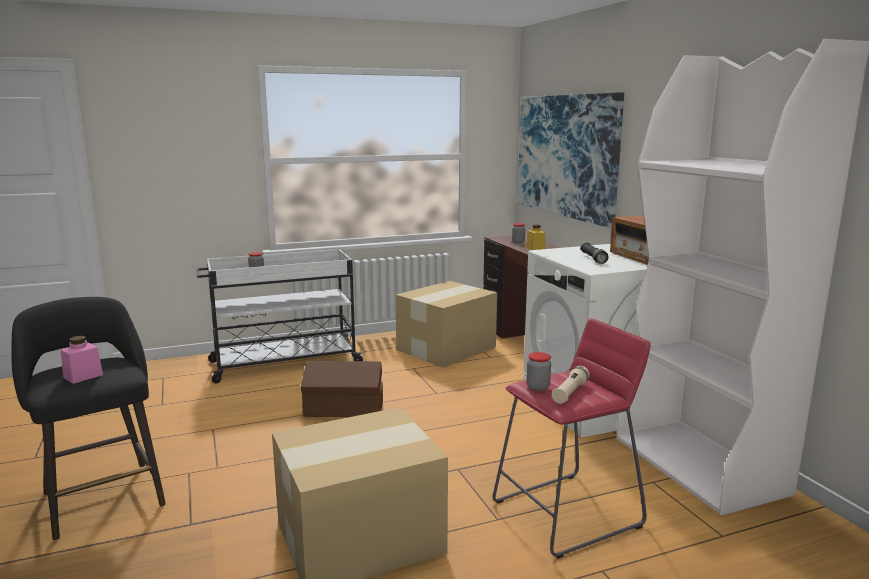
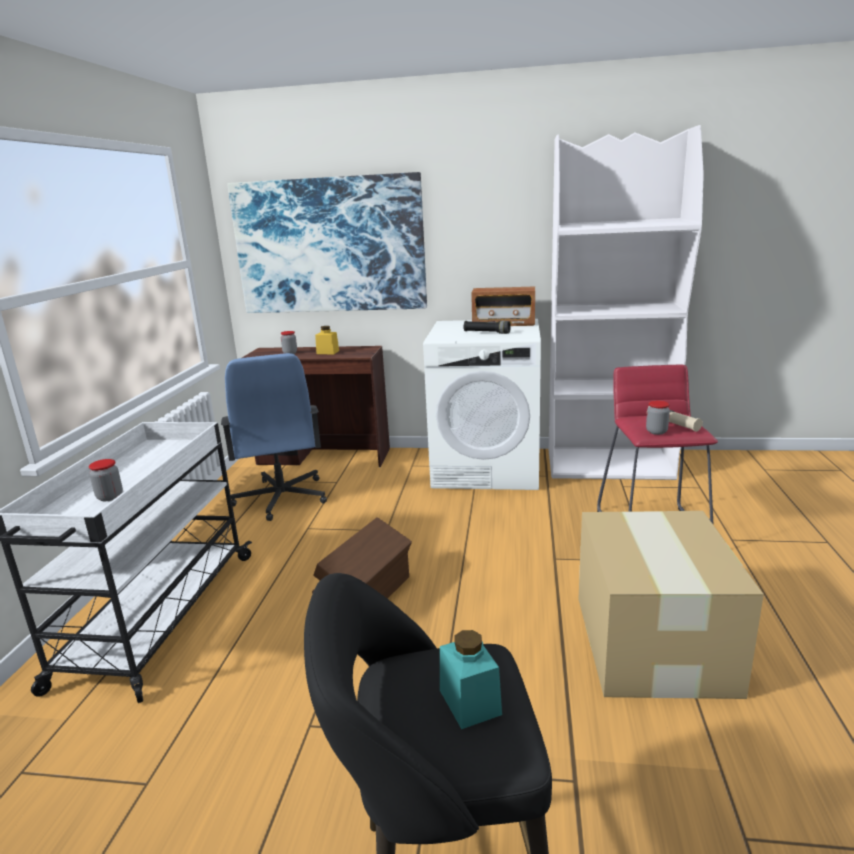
camera: 60 degrees left, 5 degrees up
(83, 376) = (470, 702): pink jar -> turquoise jar
(445, 348) = (281, 498): cardboard box -> blue office chair

